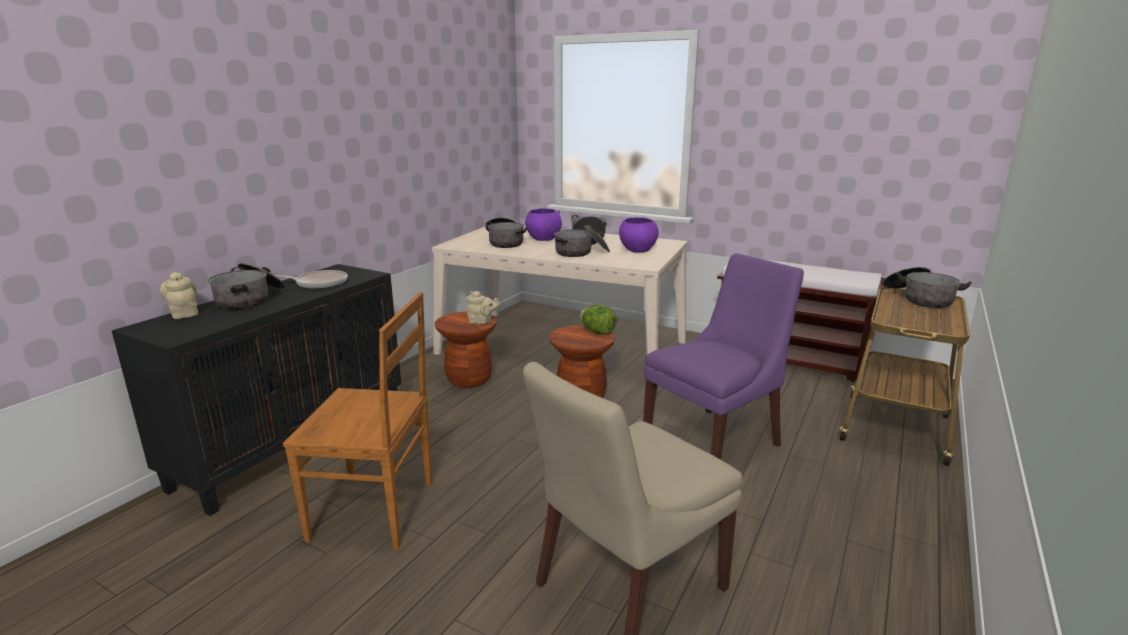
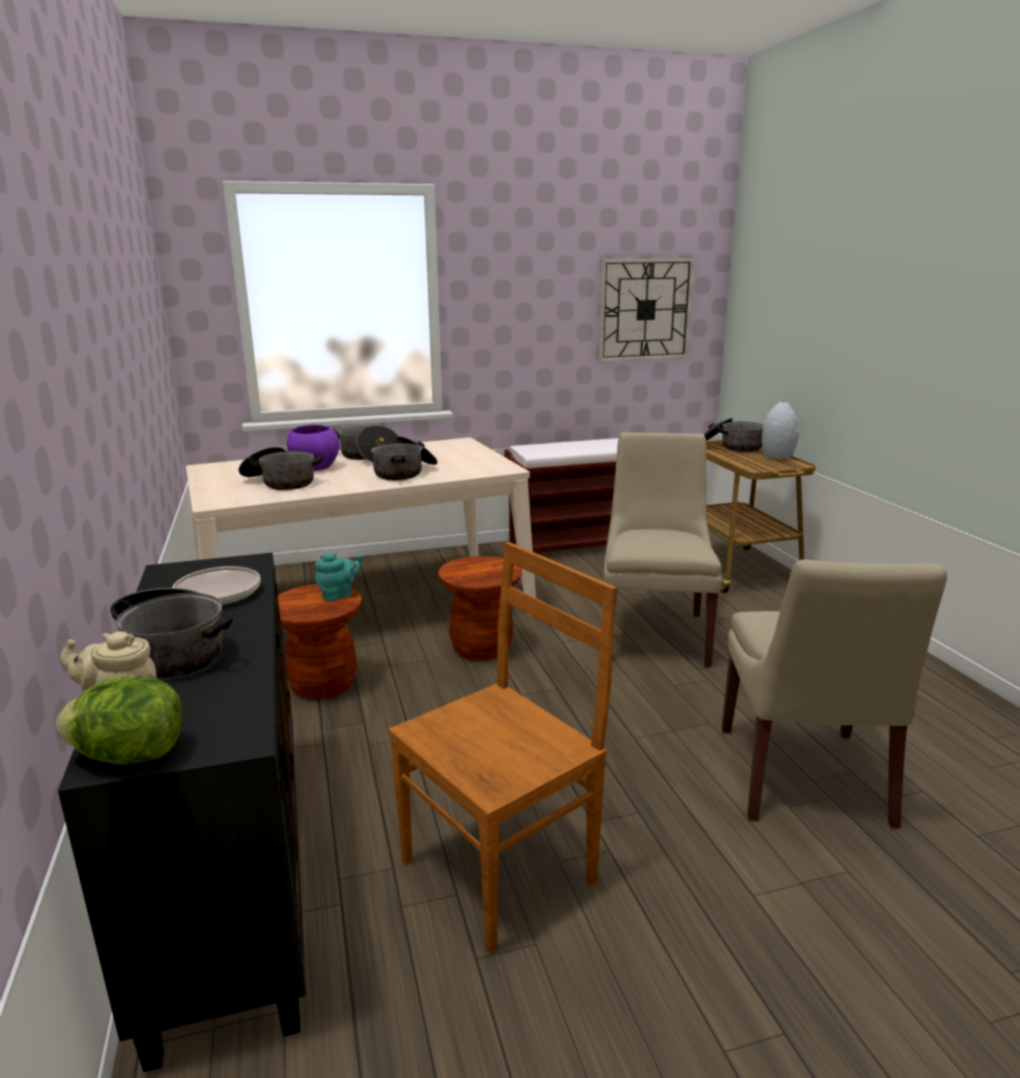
camera: 45 degrees left, 0 degrees up
(482, 322) = (339, 595): beige teapot -> turquoise teapot
(597, 332) = (487, 561): lettuce -> lettuce (130, 756)
(637, 250) = (452, 456): purple bowl -> none
(714, 442) = (654, 634): purple chair -> beige chair
(898, 146) = (645, 309): none -> wall clock
(945, 317) = (776, 456): none -> grey vase

